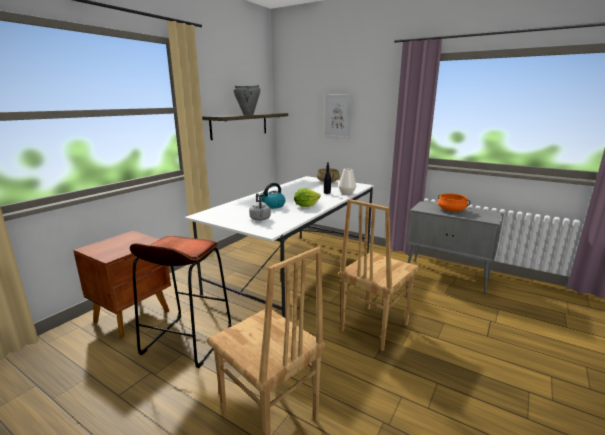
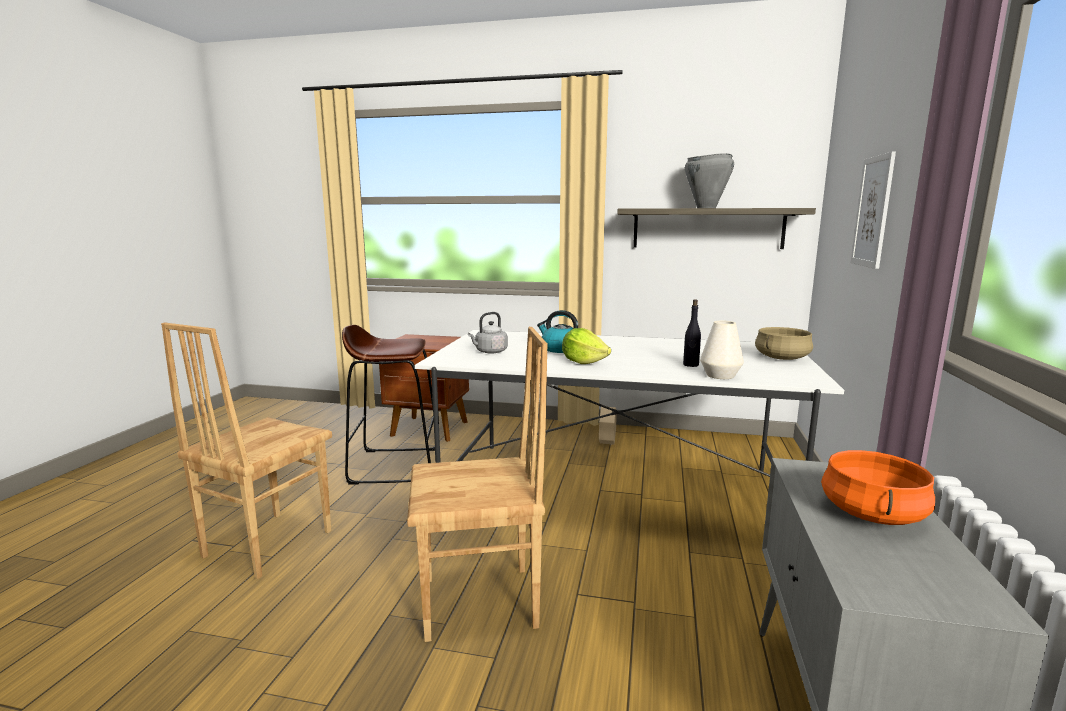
camera: 70 degrees right, 5 degrees down
(237, 260) = (607, 443): none -> beige planter
(373, 327) = (480, 604): brown chair -> brown chair turned 150 degrees clockwise

